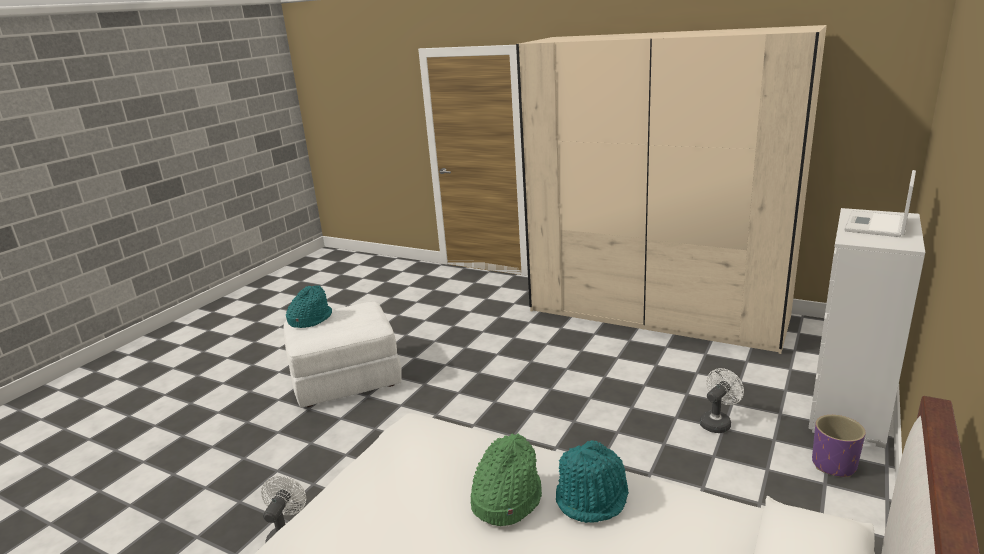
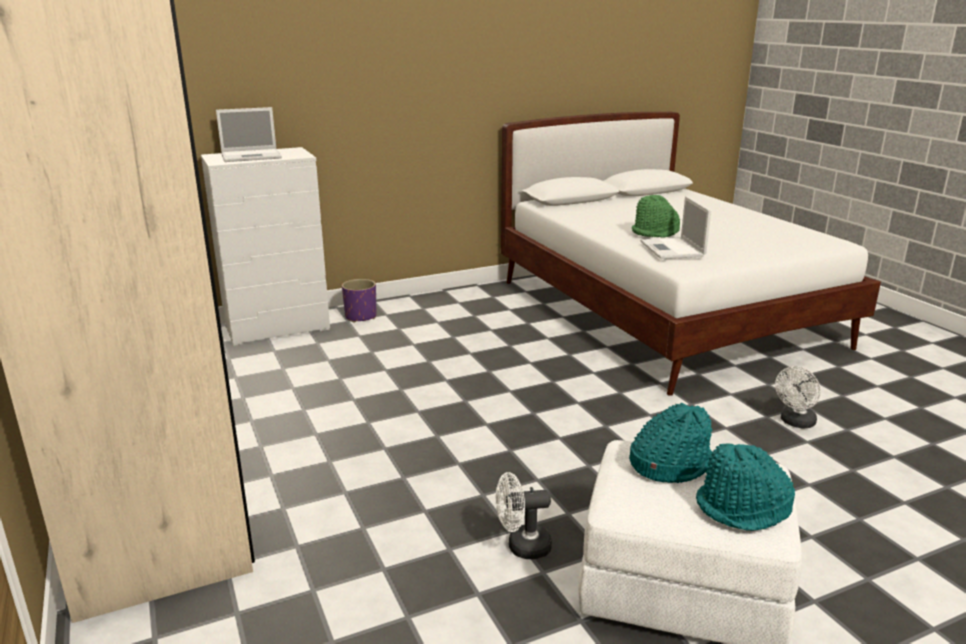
camera: 145 degrees left, 0 degrees up
(447, 454) = (673, 249): none -> laptop
(592, 497) = (609, 225): turquoise hat -> turquoise hat (670, 464)
(717, 422) = (366, 355): white fan -> white fan (522, 547)

